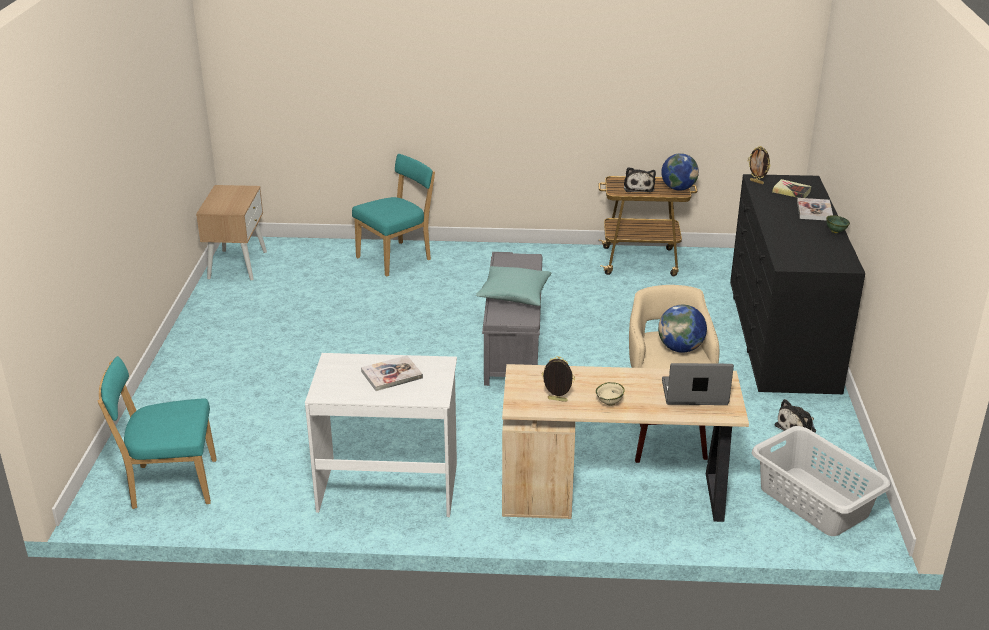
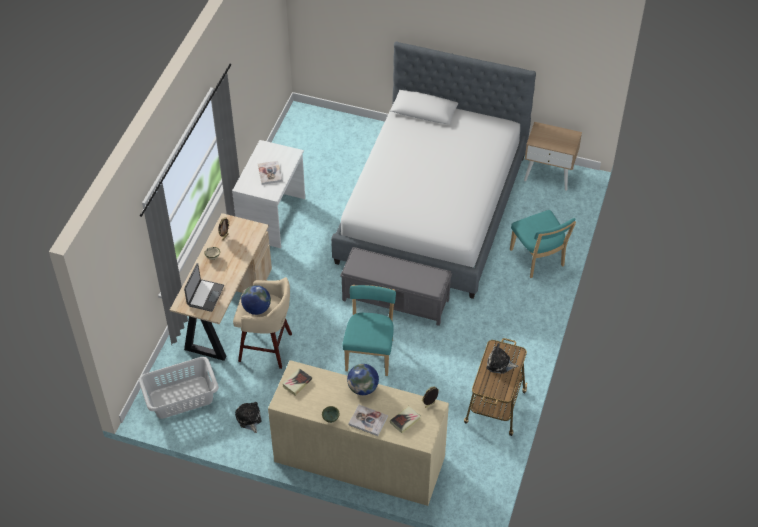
camera: 105 degrees right, 20 degrees up
(170, 484) = (309, 137): turquoise chair -> turquoise chair (370, 353)
(325, 339) = (432, 209): none -> bed
(514, 295) = (384, 269): turquoise pillow -> none
(678, 188) = (489, 388): globe -> globe (363, 388)
(781, 334) = (359, 459): black dresser -> beige dresser
(806, 260) = (297, 383): none -> book

